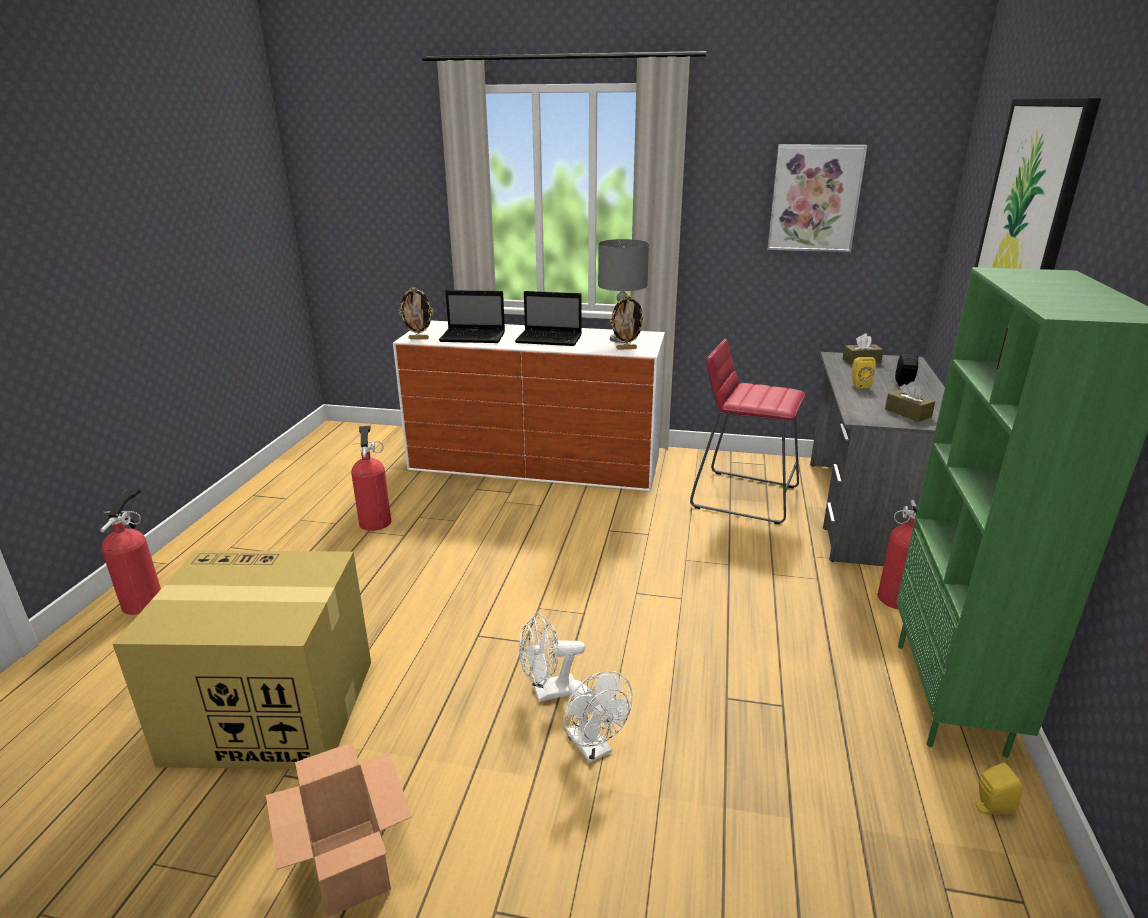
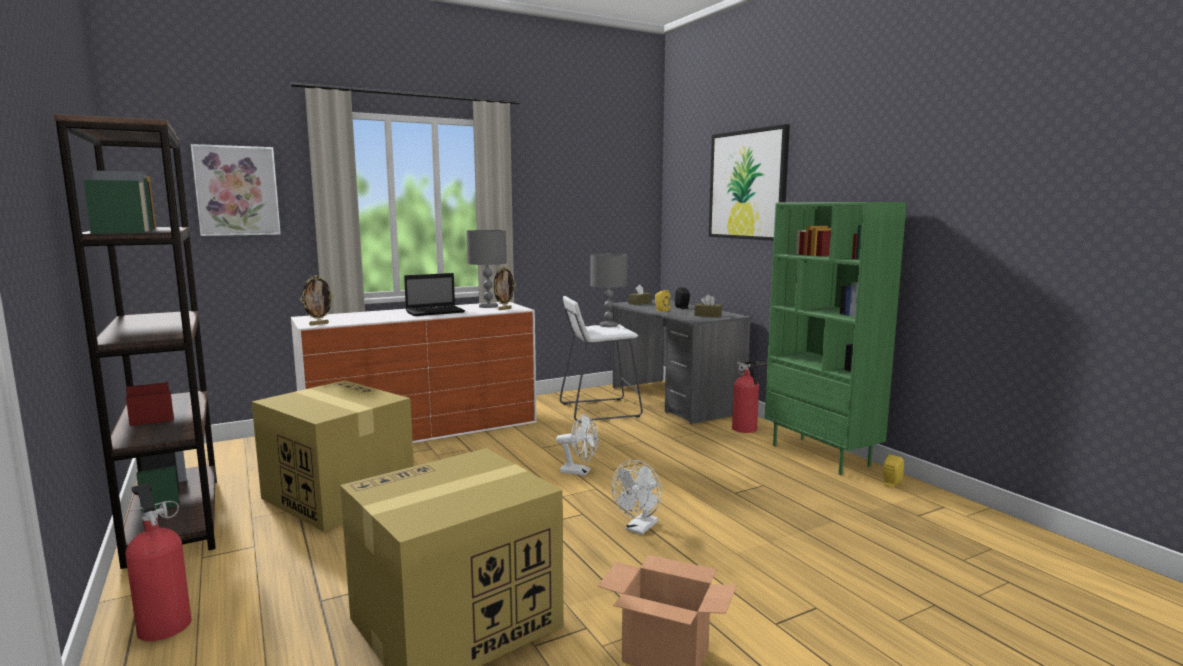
camera: 40 degrees left, 15 degrees down
(262, 499) = (175, 518): none -> brown bookcase
(375, 520) = (337, 495): fire extinguisher -> cardboard box
(474, 337) = (369, 318): laptop -> none
(593, 748) = (706, 539): white fan -> white fan (580, 472)
(744, 497) = (599, 410): red stool -> white stool
(778, 389) = (608, 325): none -> grey table lamp
(814, 198) = (588, 201): picture -> picture (237, 191)

